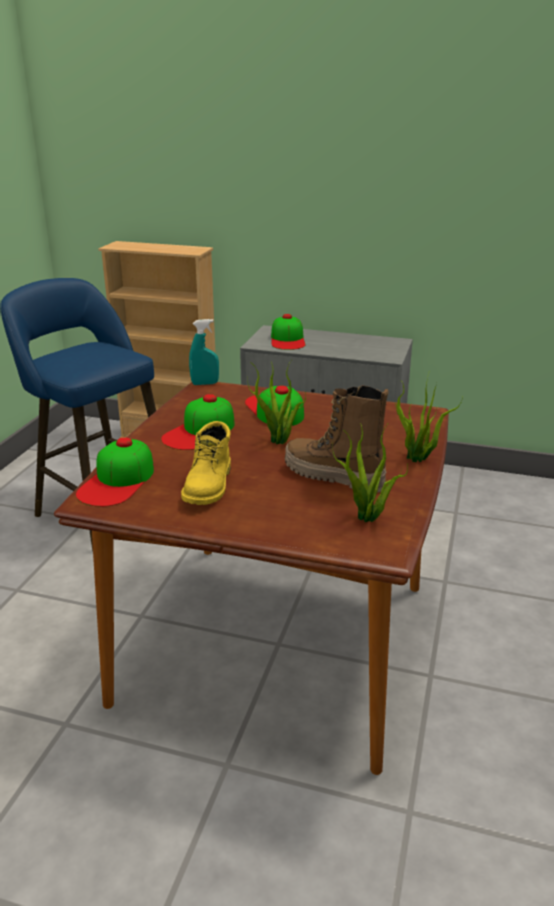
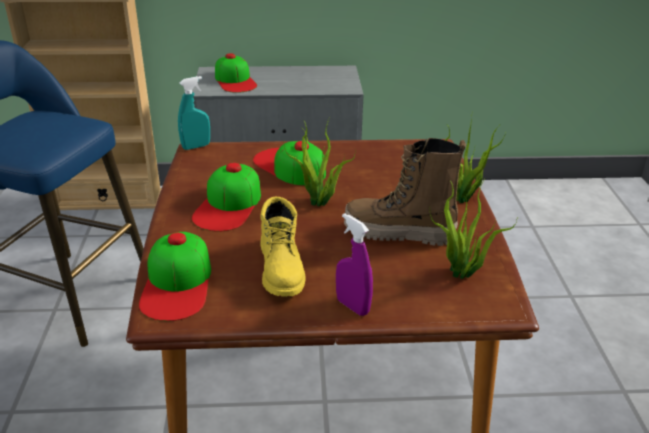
camera: 20 degrees left, 5 degrees up
(248, 524) = (352, 306): none -> purple spray bottle

